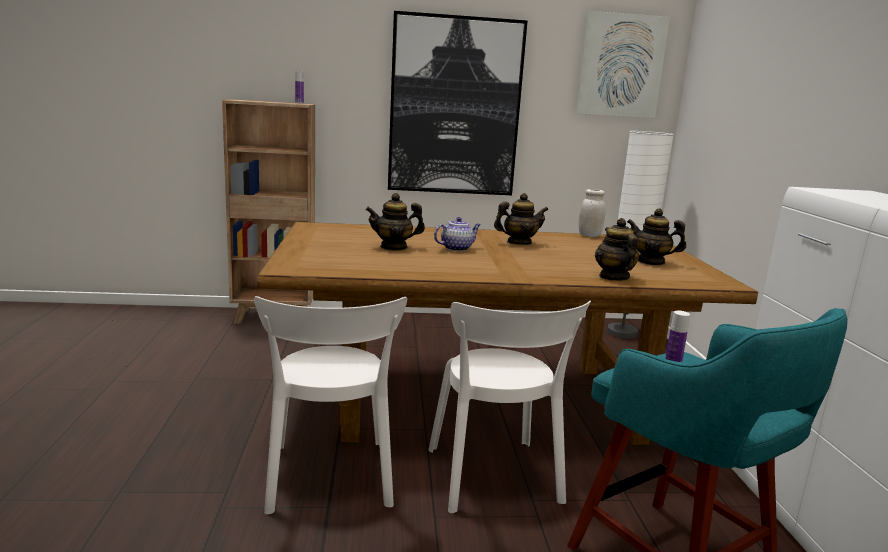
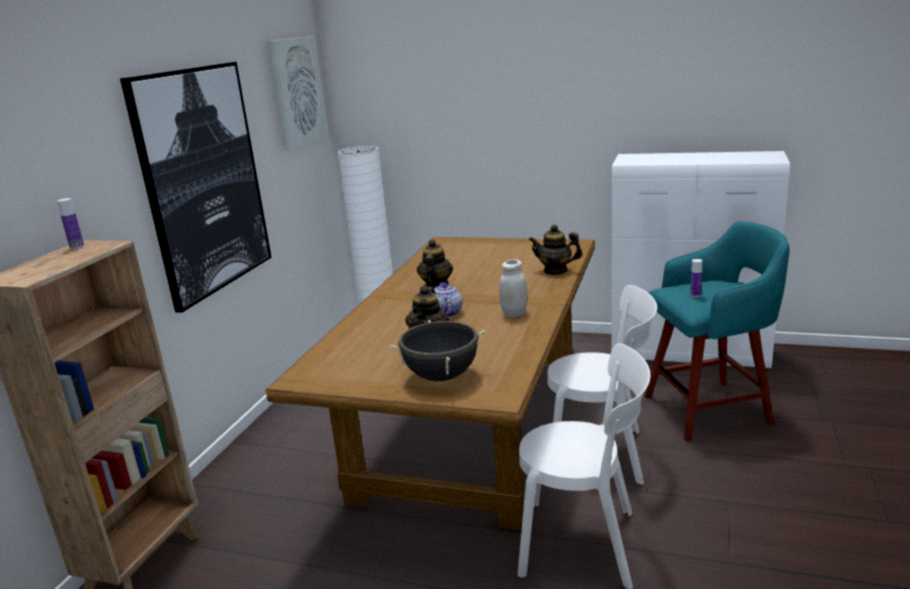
camera: 65 degrees left, 5 degrees up
(322, 253) = (441, 376): none -> black cooking pot
(589, 236) = (421, 258): white jar -> white jar (514, 314)
(651, 262) = (514, 252): teapot -> none

